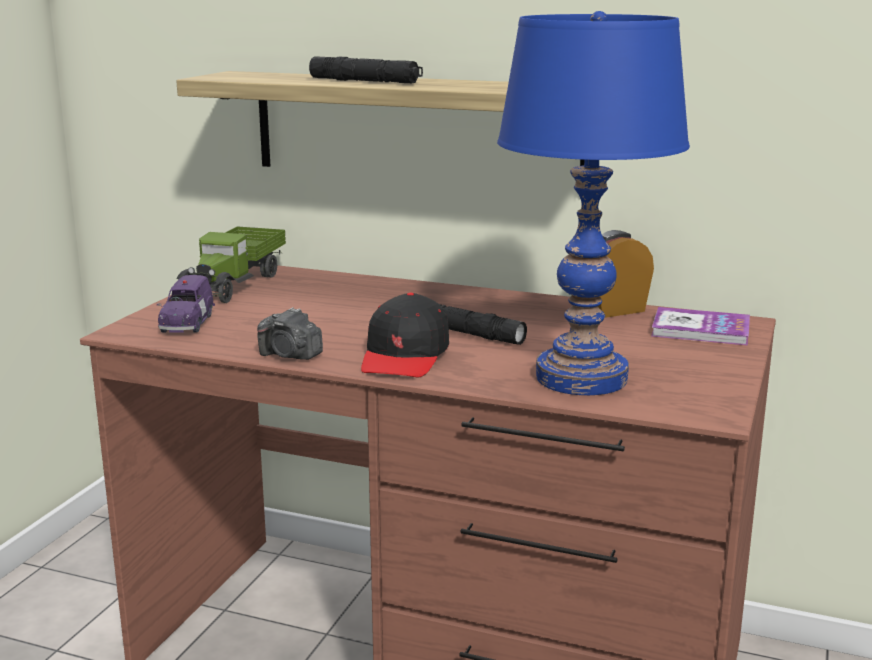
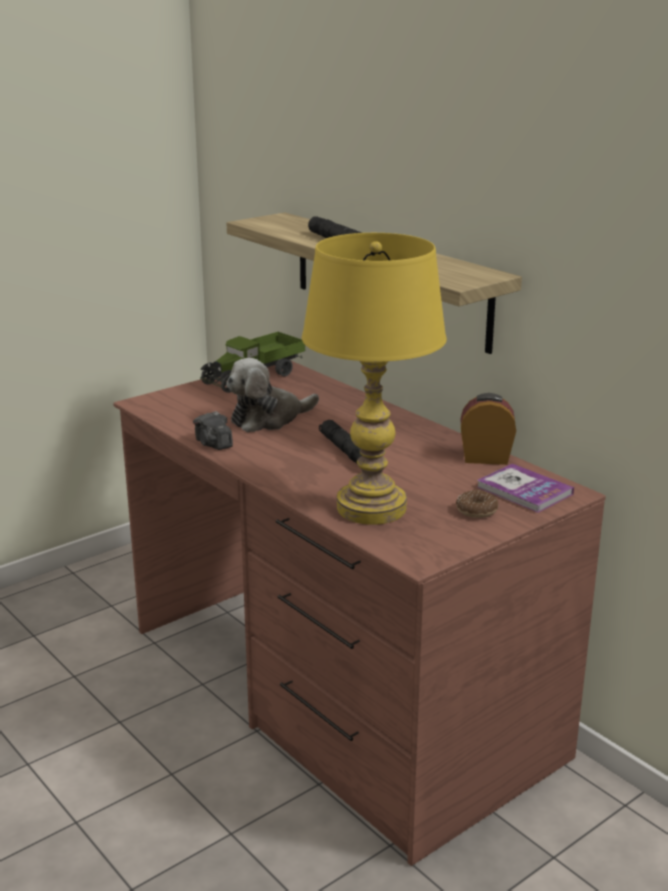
camera: 30 degrees right, 5 degrees up
(187, 324) = (184, 405): purple toy car -> none
(319, 319) = (268, 419): none -> plush toy
(405, 356) = (282, 462): black cap -> none
(581, 378) = (371, 508): blue table lamp -> yellow table lamp
(689, 356) = (476, 510): none -> donut

